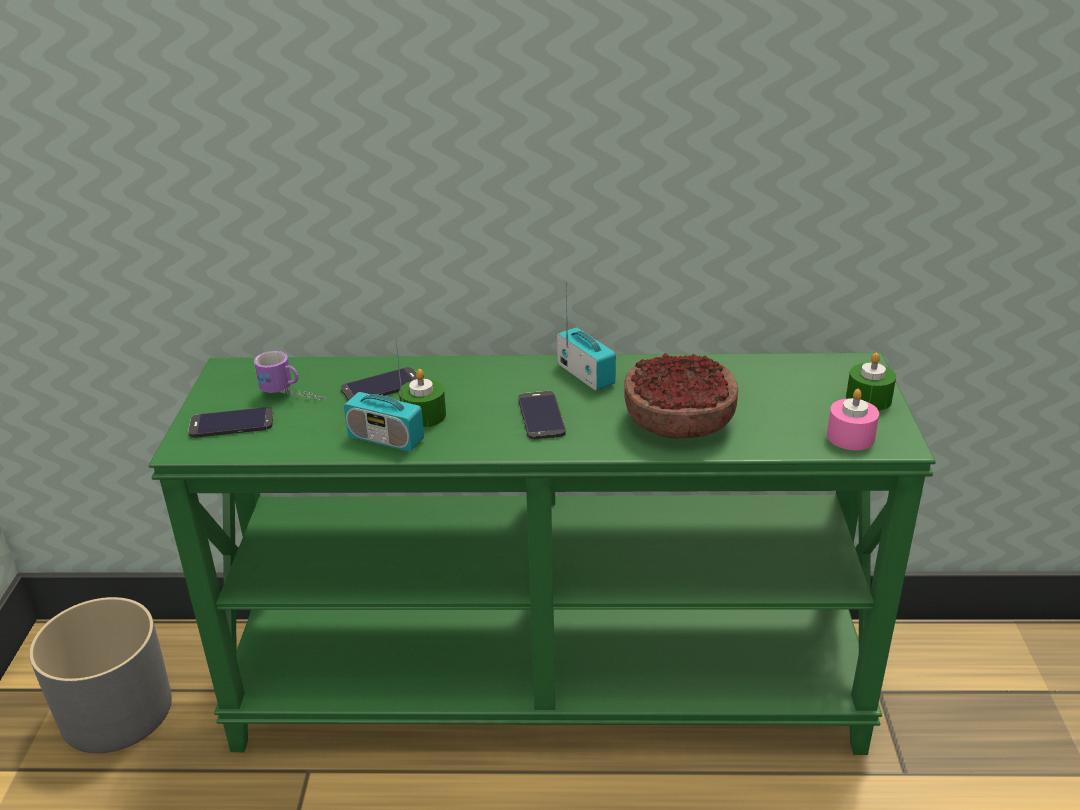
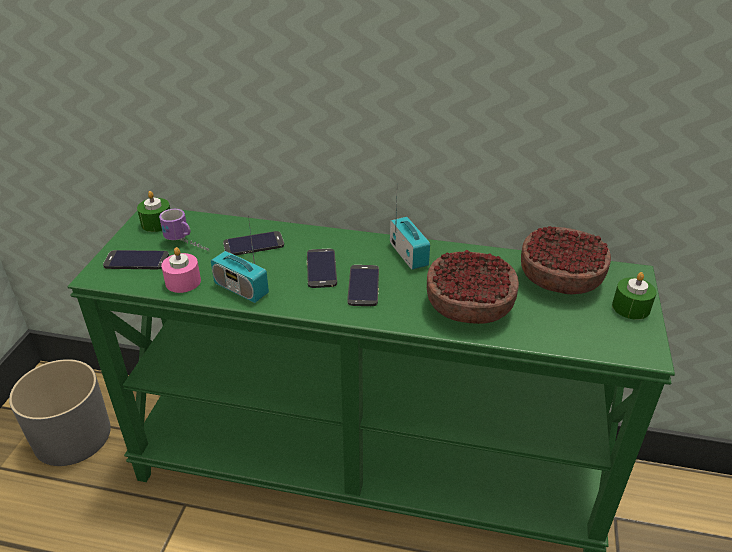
camera: 10 degrees right, 5 degrees up
(423, 415) = (275, 273): green candle -> green candle (157, 223)
(481, 403) = (321, 268): none -> phone
(778, 379) = (560, 279): none -> bowl
(850, 437) = (606, 340): pink candle -> pink candle (183, 281)

